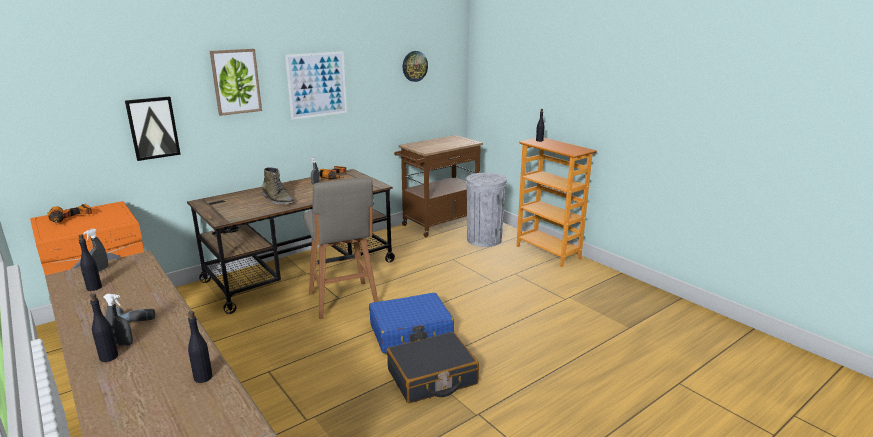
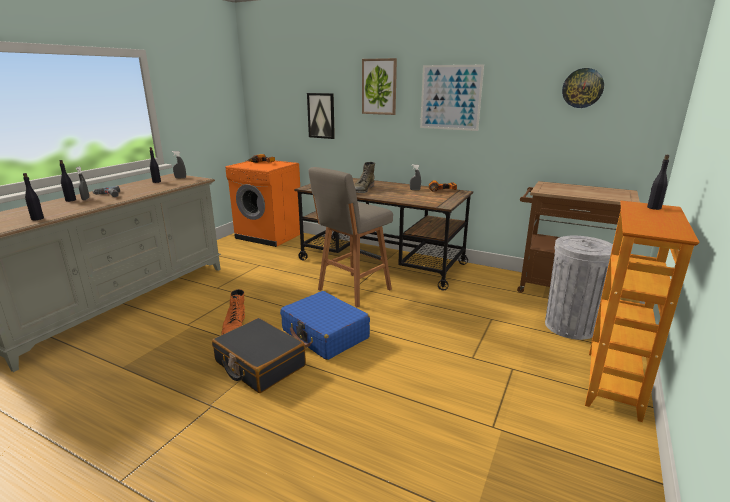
camera: 65 degrees right, 0 degrees up
(349, 385) = (234, 328): none -> orange boot

